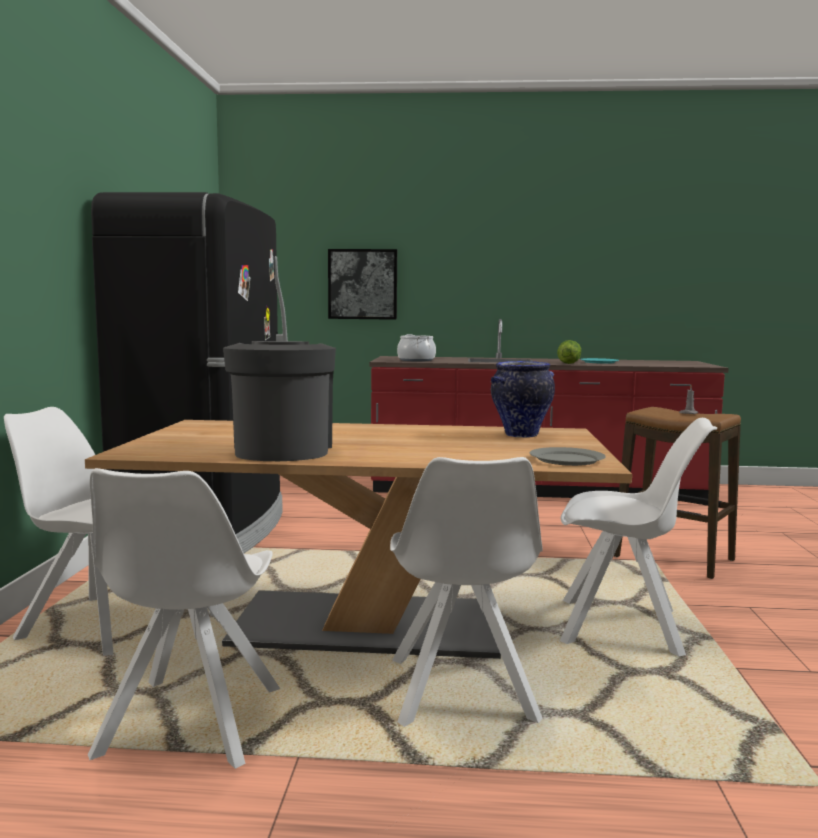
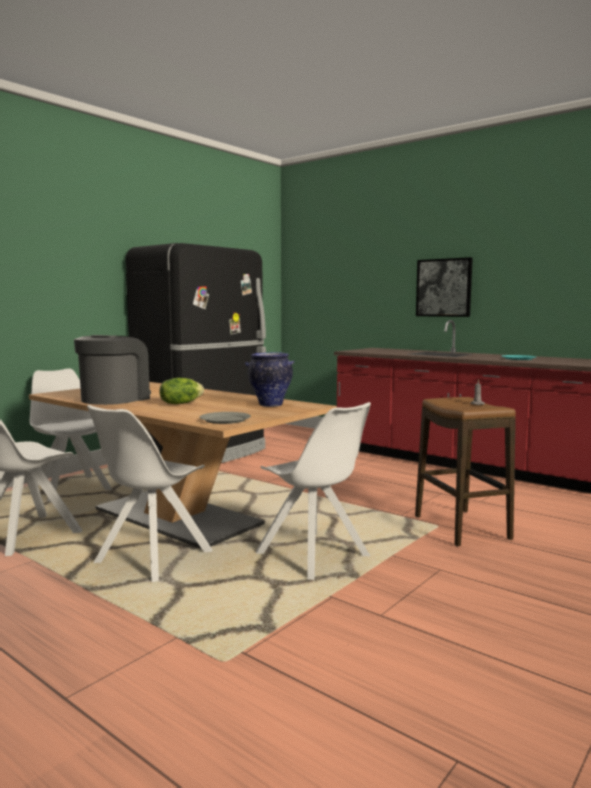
camera: 35 degrees right, 0 degrees up
(362, 284) = (363, 293): picture -> picture (444, 287)
(416, 360) = (373, 351): cooking pot -> none
(568, 363) = (481, 358): lettuce -> lettuce (180, 403)

